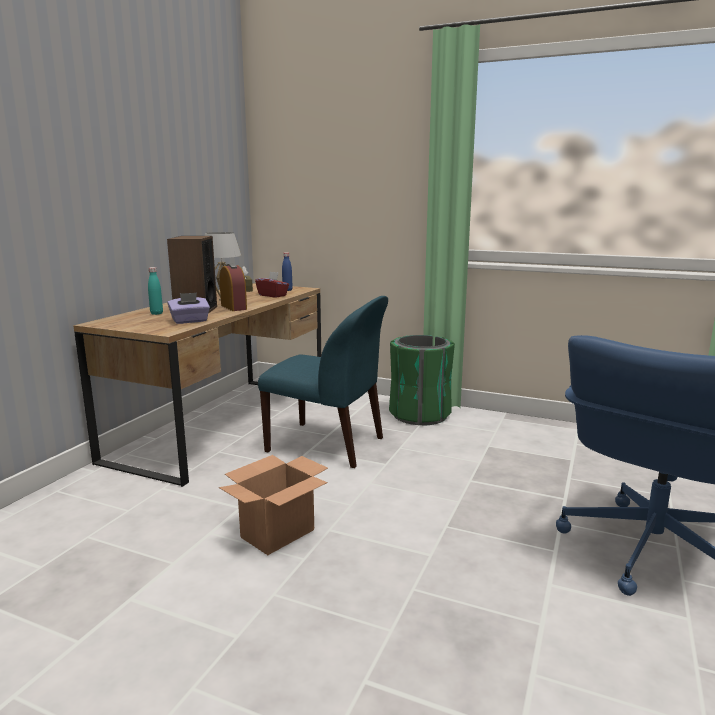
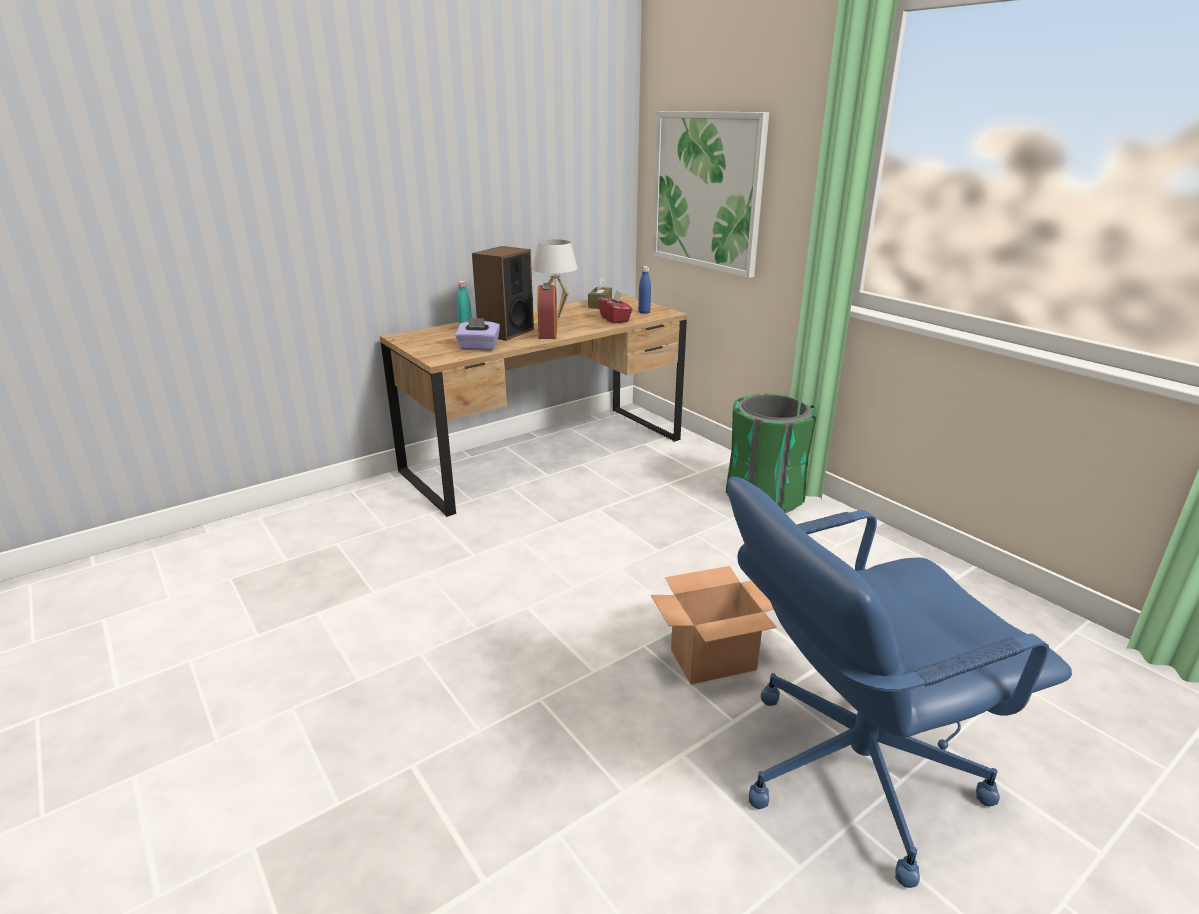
camera: 30 degrees right, 10 degrees up
(278, 533) = (480, 594): cardboard box -> cardboard box (713, 659)
(322, 193) = (706, 191): none -> picture
(328, 445) = (620, 509): blue chair -> none

